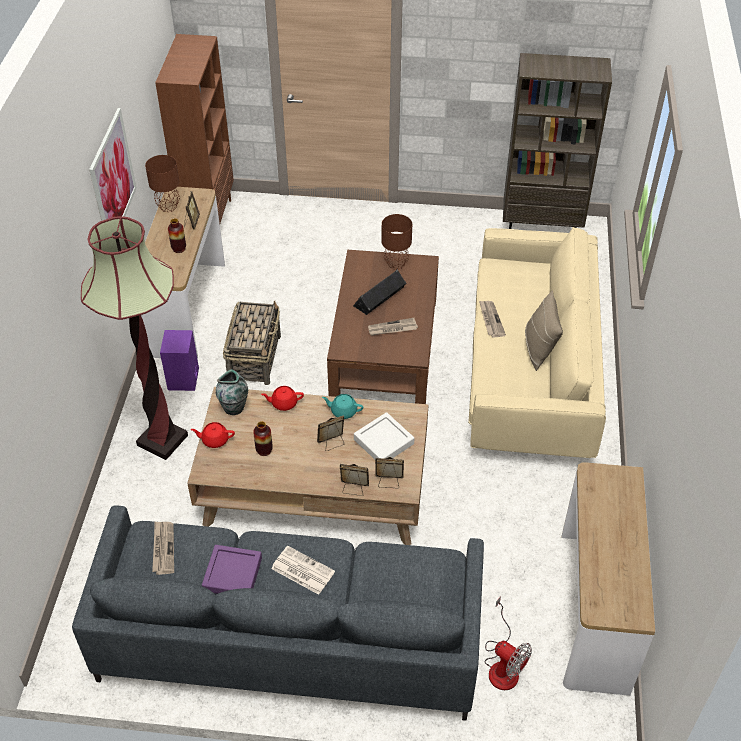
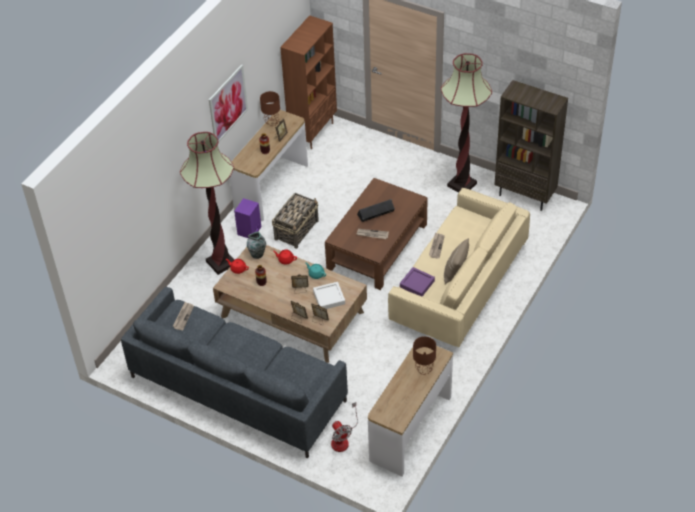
camera: 25 degrees right, 0 degrees up
(232, 574) = (211, 340): purple tray -> purple tray (417, 284)
(302, 570) = (247, 349): newspaper -> none
(396, 264) = (398, 195): brown table lamp -> brown table lamp (424, 370)
(451, 235) = (462, 185): none -> floor lamp

